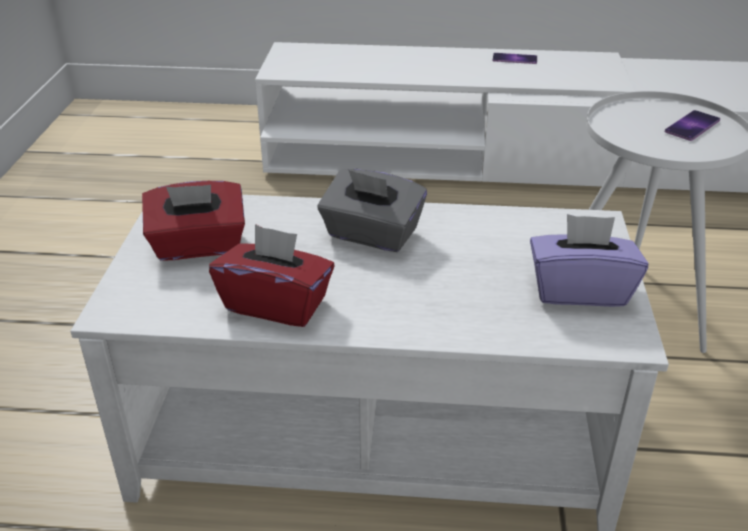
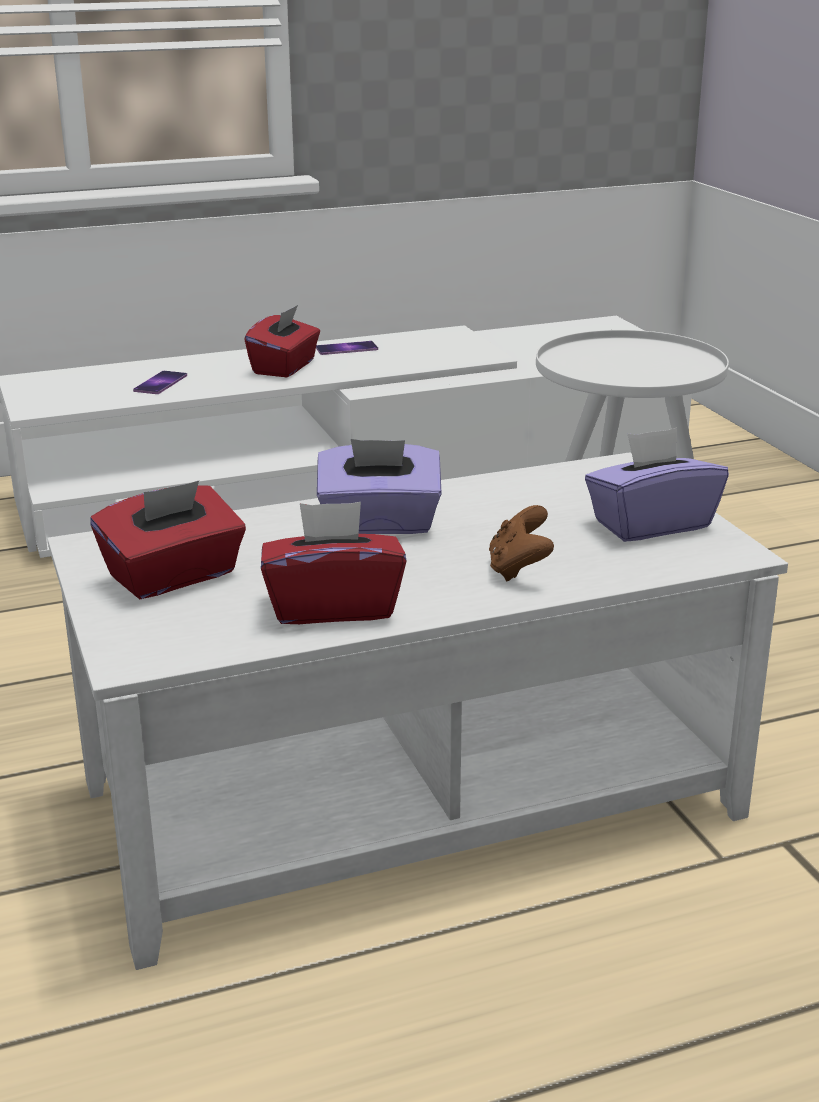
camera: 25 degrees left, 10 degrees down
(371, 235) = (379, 524): grey tissue box -> purple tissue box
(437, 307) = (519, 569): none -> brown game controller
(459, 68) = (285, 367): none -> red tissue box
(692, 126) = (652, 357): phone -> phone (160, 383)

